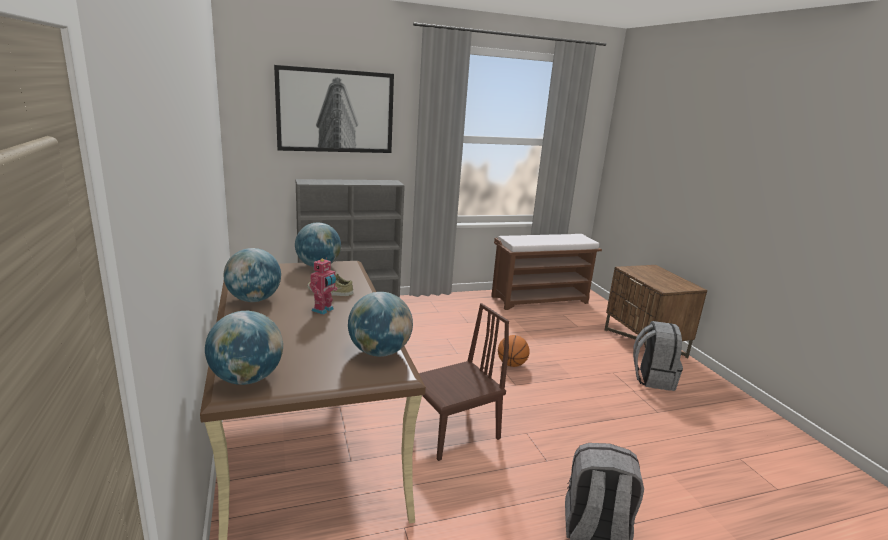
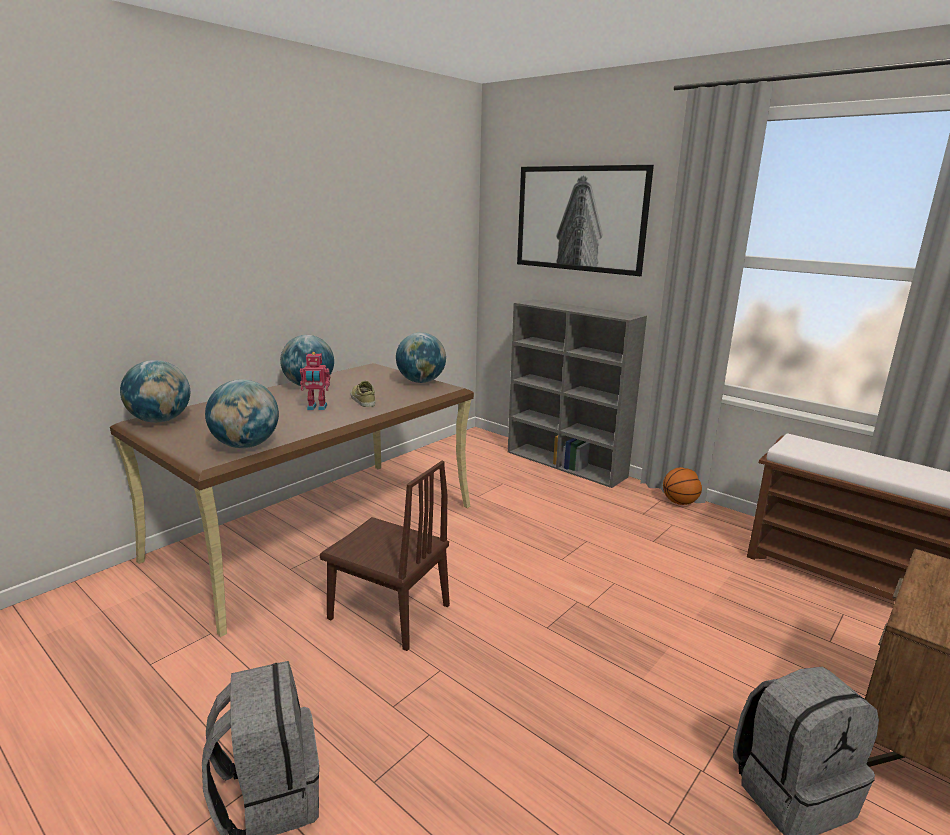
camera: 60 degrees right, 0 degrees up
(511, 364) = (596, 608): basketball -> basketball (679, 502)

